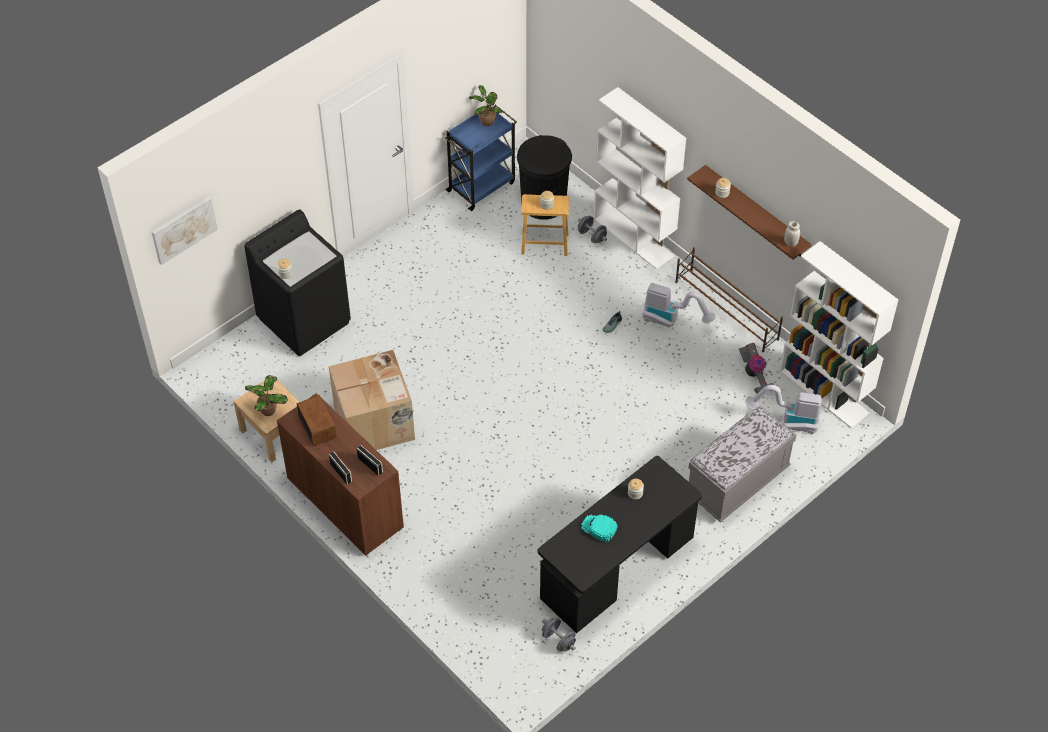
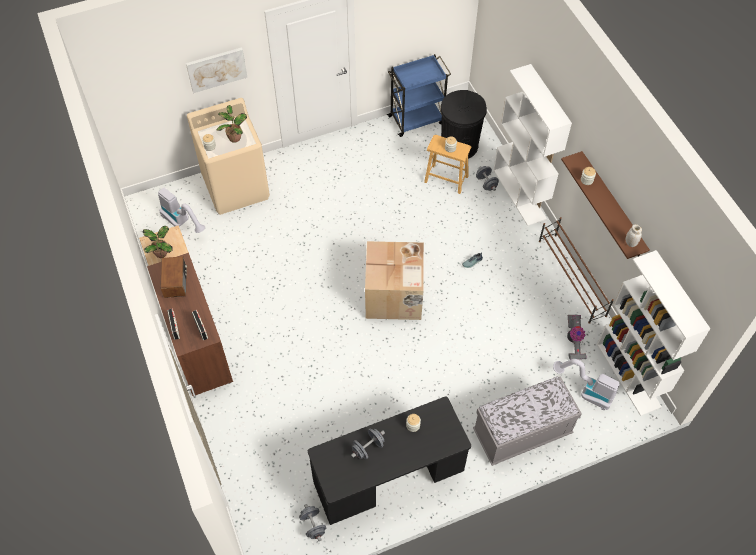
camera: 20 degrees right, 5 degrees up
(183, 229) = (126, 87): picture -> picture (216, 69)
(304, 320) = (236, 187): black washing machine -> beige washing machine
(375, 423) = (251, 286): cardboard box -> cardboard box (394, 296)
(486, 121) = (427, 67): potted plant -> potted plant (234, 137)
(599, 528) = (368, 448): turquoise cap -> grey dumbbell
(672, 320) = (523, 273): vacuum cleaner -> vacuum cleaner (182, 222)

